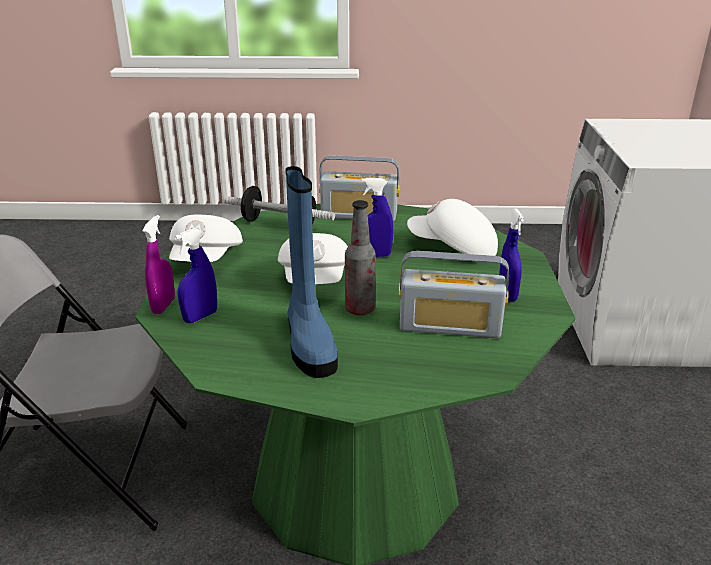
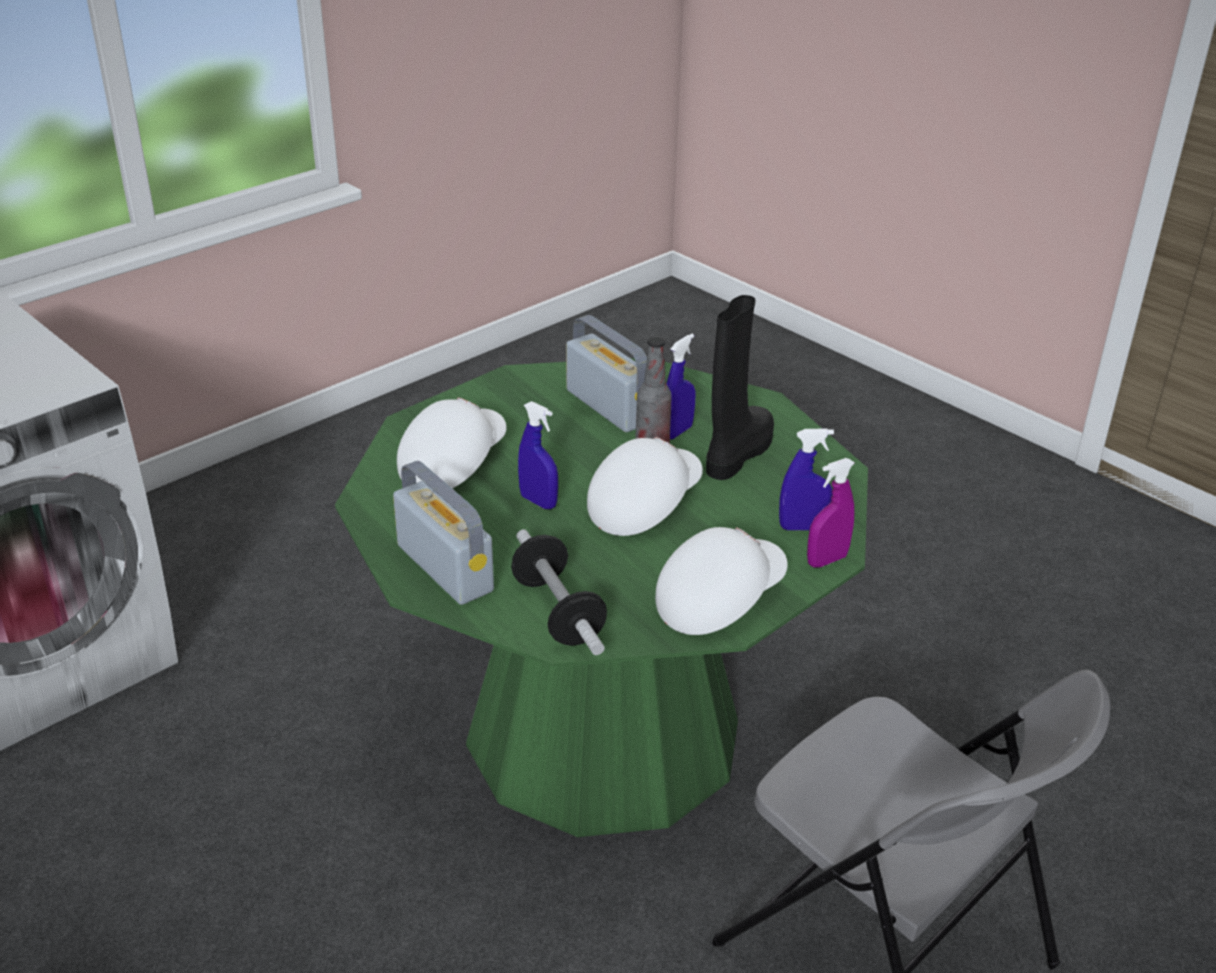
camera: 135 degrees left, 5 degrees up
(309, 343) = (737, 453): blue boot -> black boot
(453, 248) = (452, 465): white cap -> white cap turned 120 degrees counterclockwise
(507, 294) = (511, 402): blue spray bottle -> blue spray bottle (677, 432)

